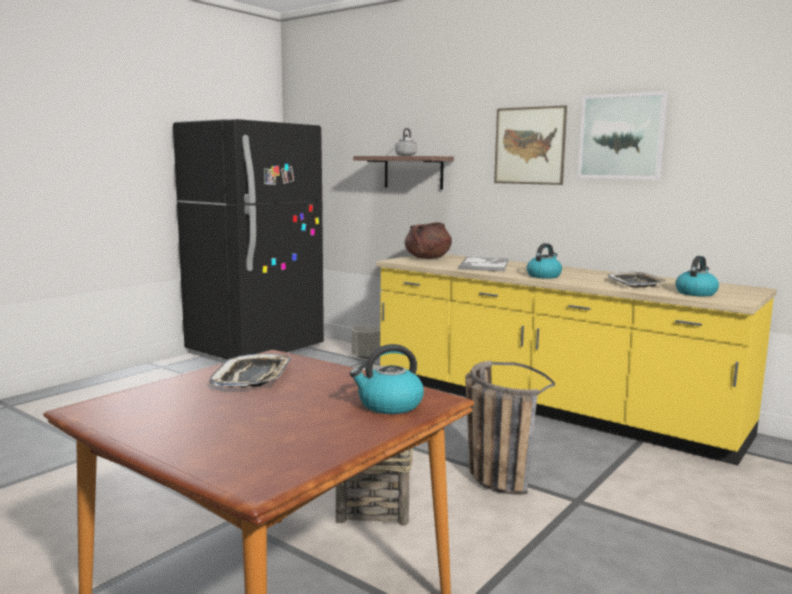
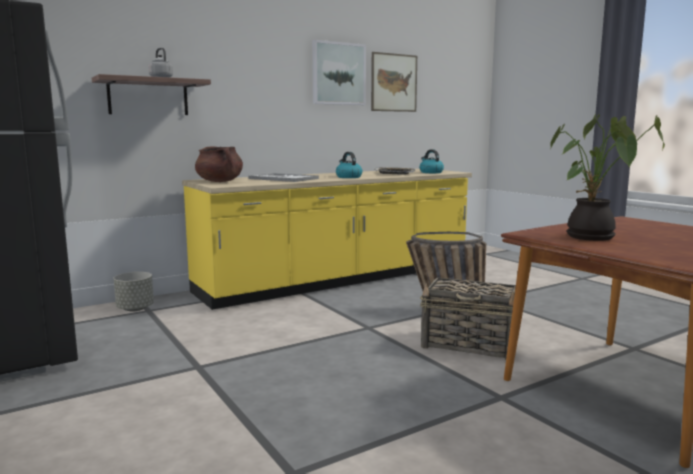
camera: 70 degrees left, 0 degrees up
(253, 378) = (593, 238): tray -> potted plant
(389, 405) = (641, 224): kettle -> none
(529, 145) = (272, 76): picture -> picture (394, 82)

